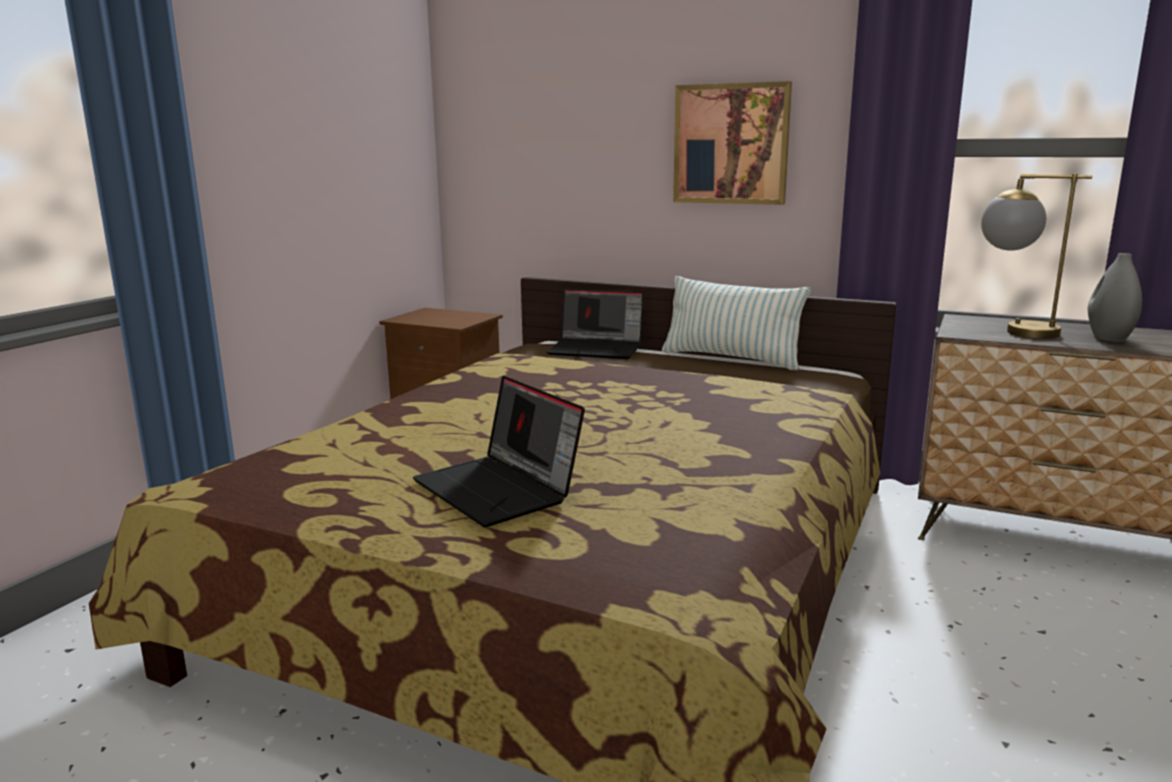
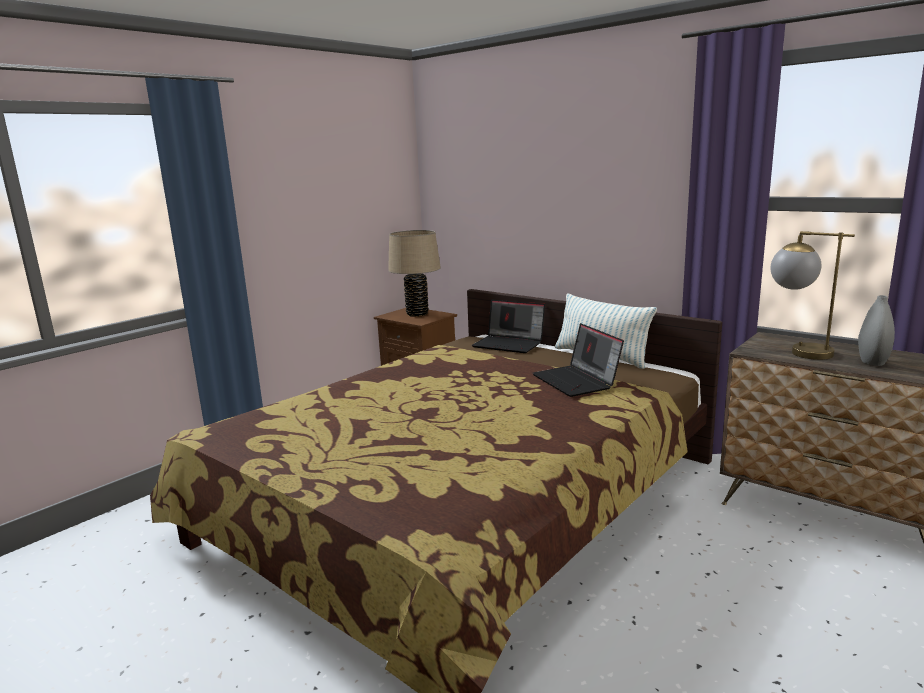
camera: 15 degrees right, 0 degrees up
(444, 316) = (417, 314): none -> beige table lamp
(500, 490) = (370, 450): laptop -> laptop (577, 381)
(731, 144) = (610, 198): picture -> none

